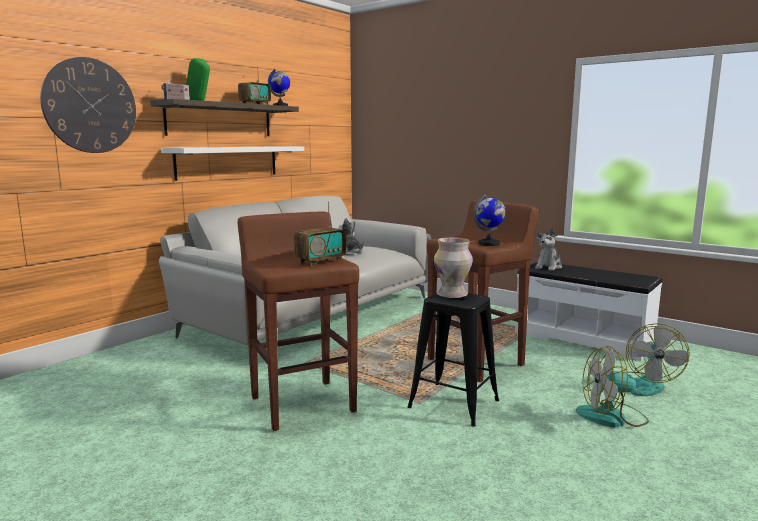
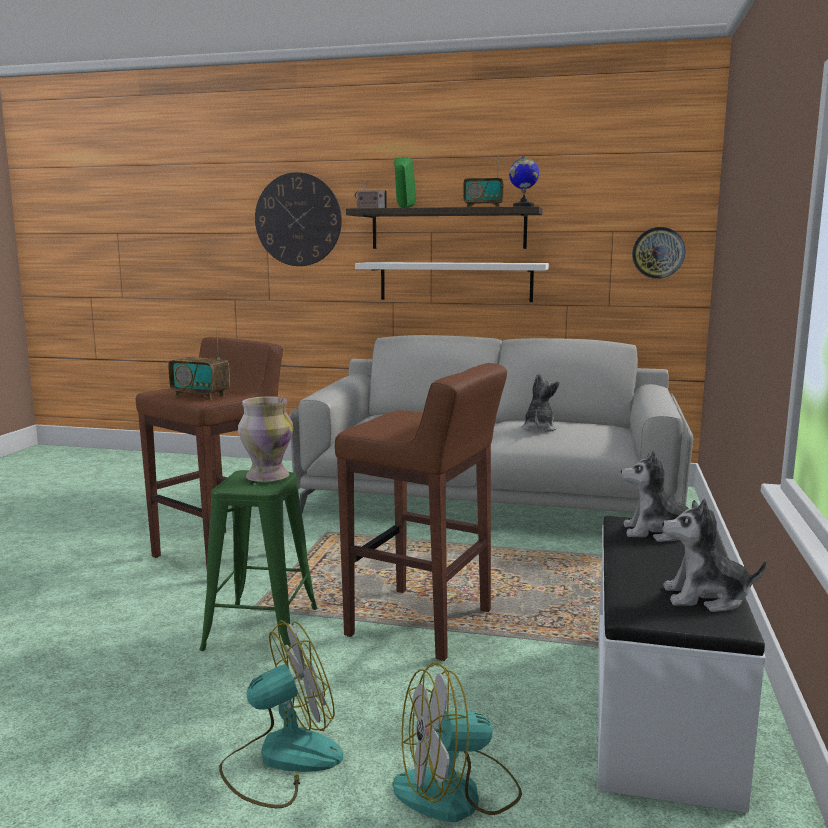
camera: 65 degrees right, 0 degrees up
(331, 139) = (658, 252): none -> wall clock
(453, 404) = (262, 628): black stool -> green stool
(489, 244) = (387, 429): globe -> none
(612, 417) = (281, 759): fan -> fan turned 90 degrees clockwise
(623, 274) = (705, 598): none -> plush toy

